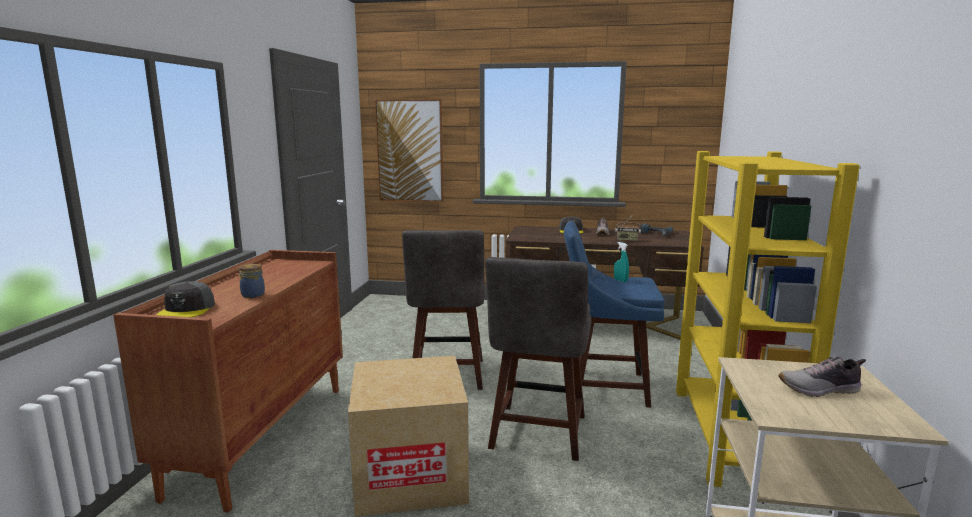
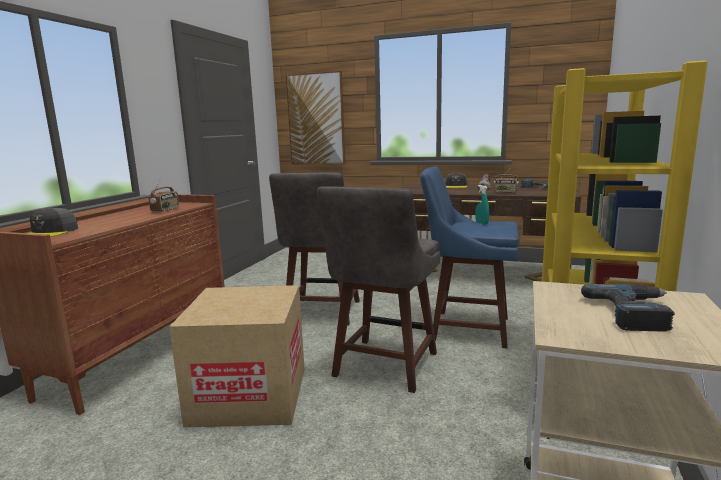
camera: 10 degrees right, 0 degrees up
(253, 295) = (117, 223): jar -> none
(289, 273) = (165, 210): none -> radio
(820, 390) = (635, 313): shoe -> power drill

